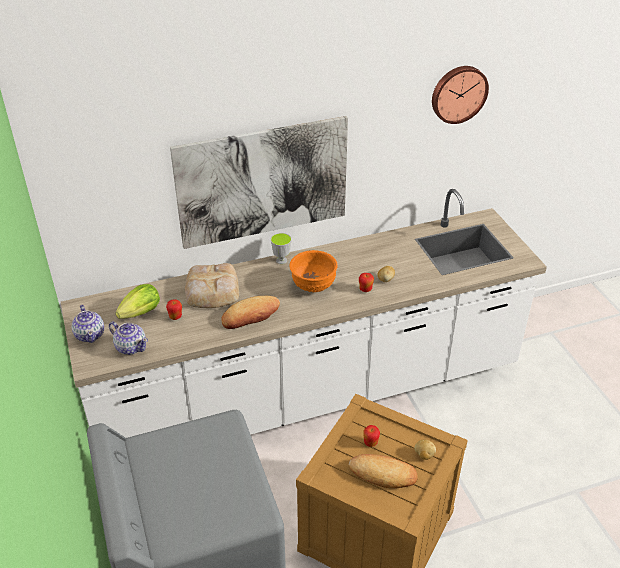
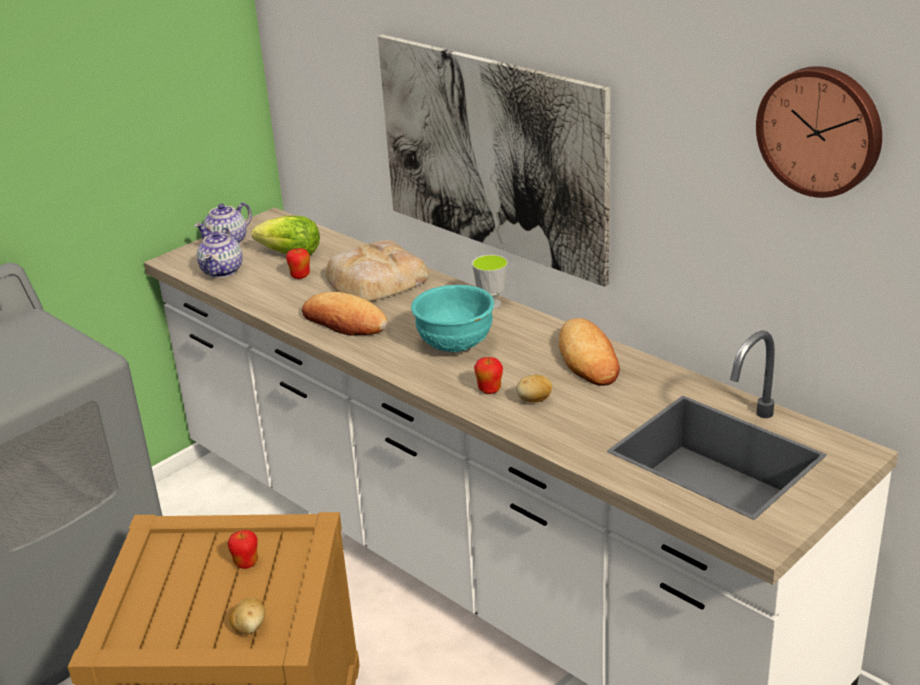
camera: 65 degrees right, 10 degrees down
(313, 286) = (455, 345): orange bowl -> turquoise bowl
(383, 474) = (187, 596): bread -> bread (588, 358)

